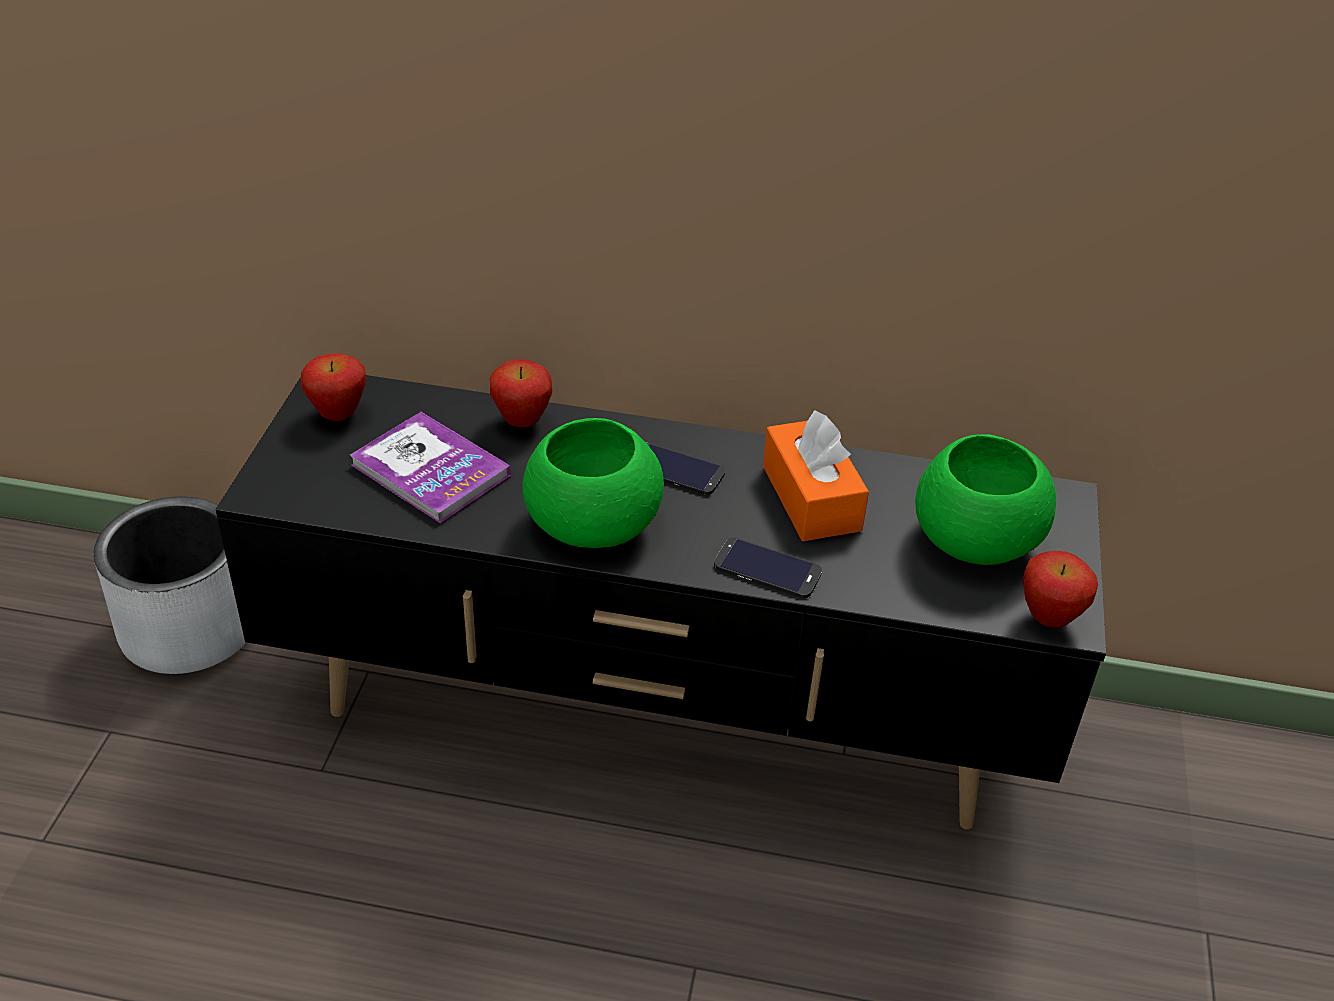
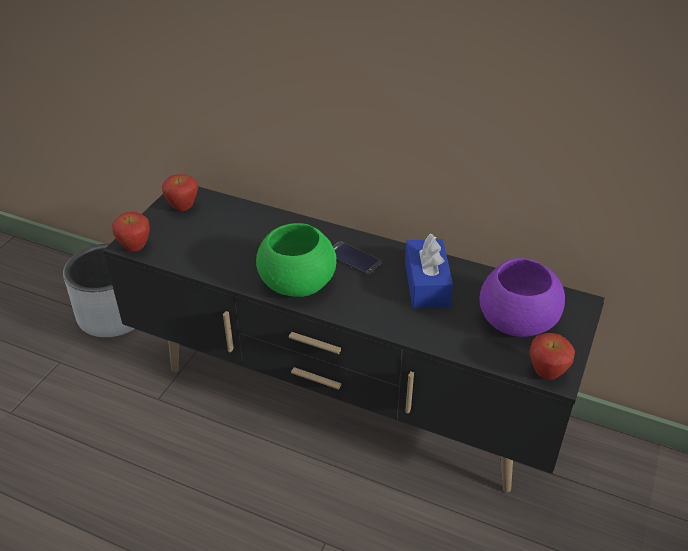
camera: 15 degrees right, 0 degrees up
(430, 470) = (220, 243): book -> none
(522, 422) = (279, 222): apple -> apple (135, 248)
(767, 569) = (387, 321): phone -> none
(811, 498) = (426, 284): orange tissue box -> blue tissue box
(973, 541) = (515, 321): green bowl -> purple bowl

